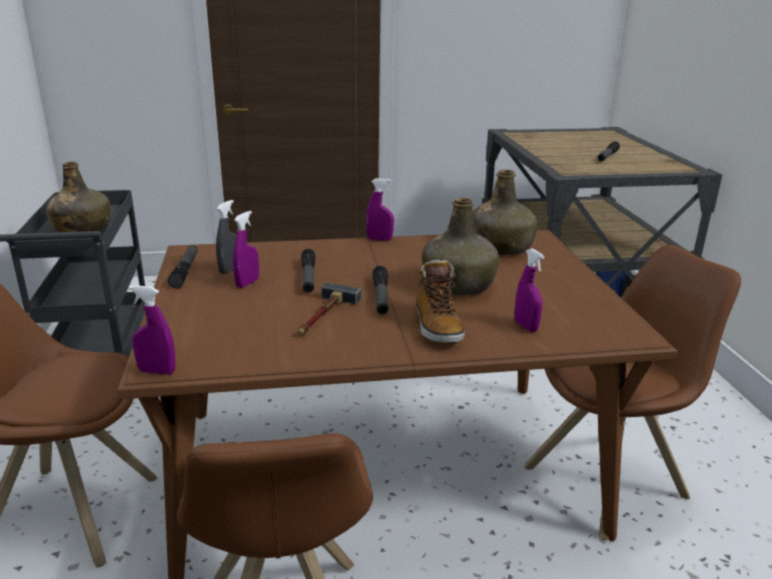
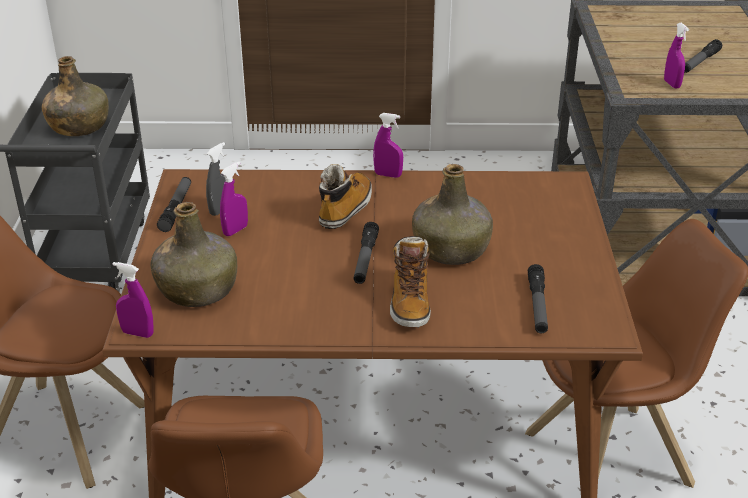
camera: 10 degrees right, 10 degrees up
(308, 277) = (298, 226): flashlight -> flashlight (537, 305)
(323, 316) = (301, 280): hammer -> none
(349, 263) = (345, 209): none -> boot
(500, 247) = (518, 196): green bottle -> green bottle (198, 289)
(526, 326) = (499, 310): purple spray bottle -> purple spray bottle (672, 84)

